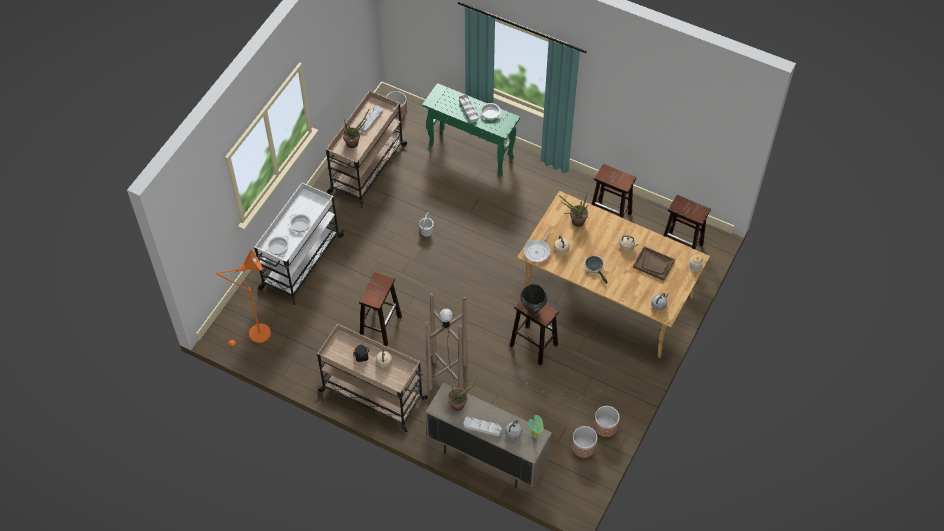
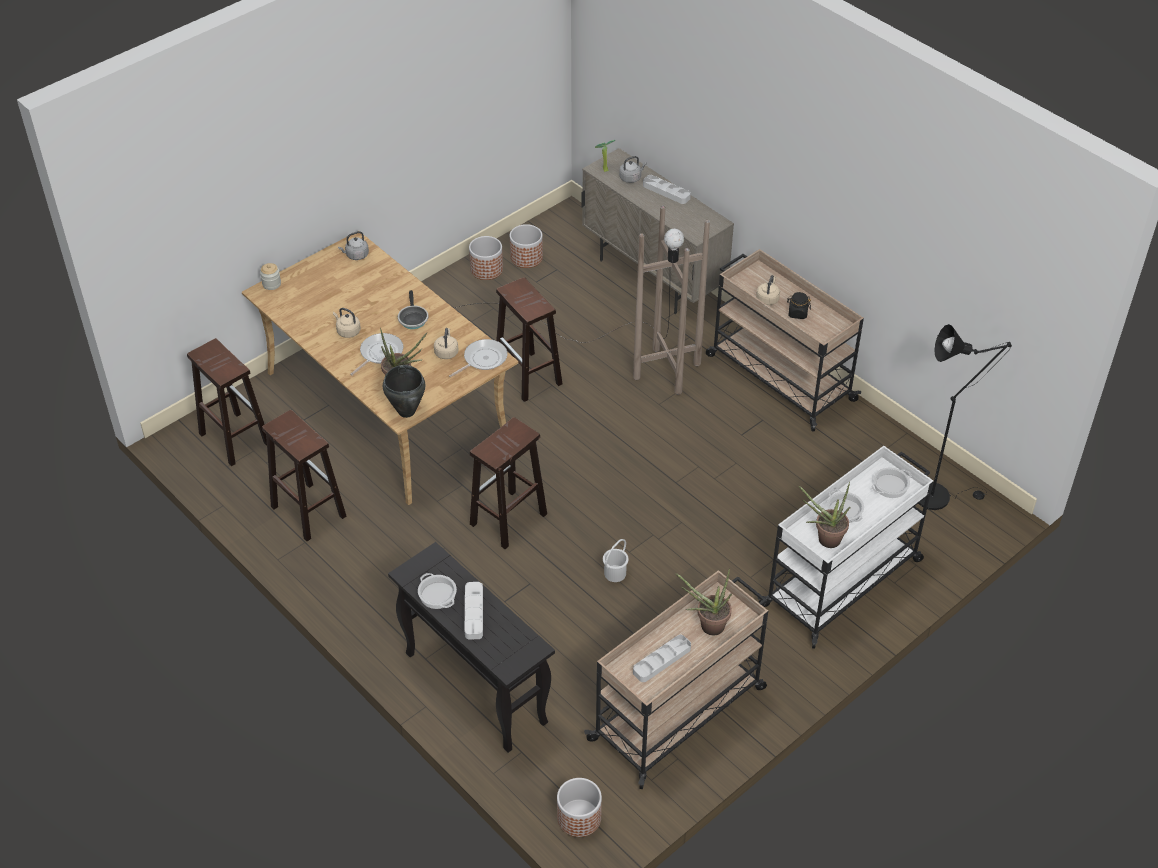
camera: 160 degrees left, 10 degrees down
(255, 335) = (938, 495): orange floor lamp -> black floor lamp
(381, 326) = (740, 457): brown stool -> brown stool (508, 520)
(460, 403) = (683, 219): potted plant -> potted plant (824, 539)
(471, 152) = (474, 688): green console table -> black console table
(533, 309) = (531, 299): black cooking pot -> black cooking pot (406, 411)
(599, 237) = (379, 353): none -> frying pan
(653, 264) = (327, 301): brown tray -> none

